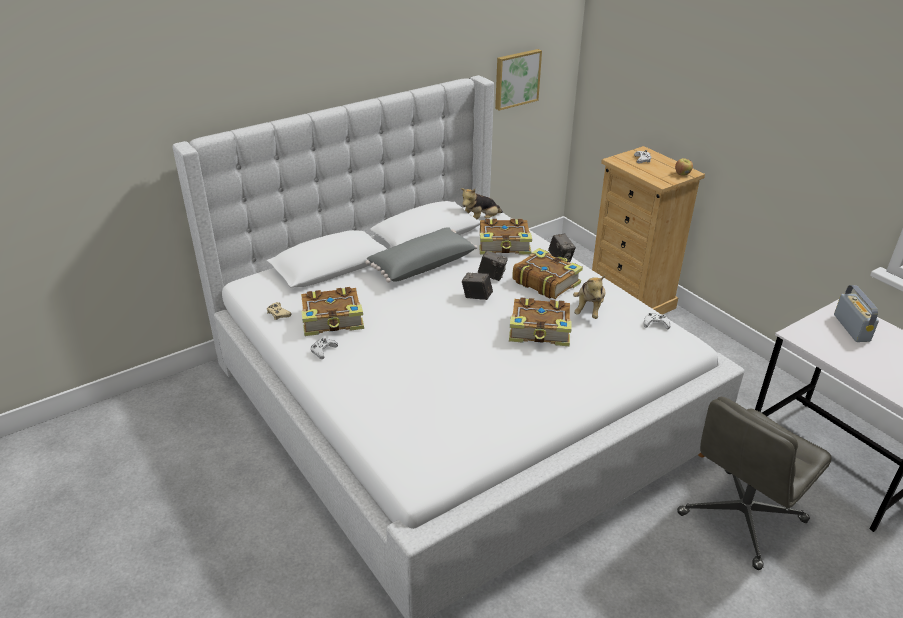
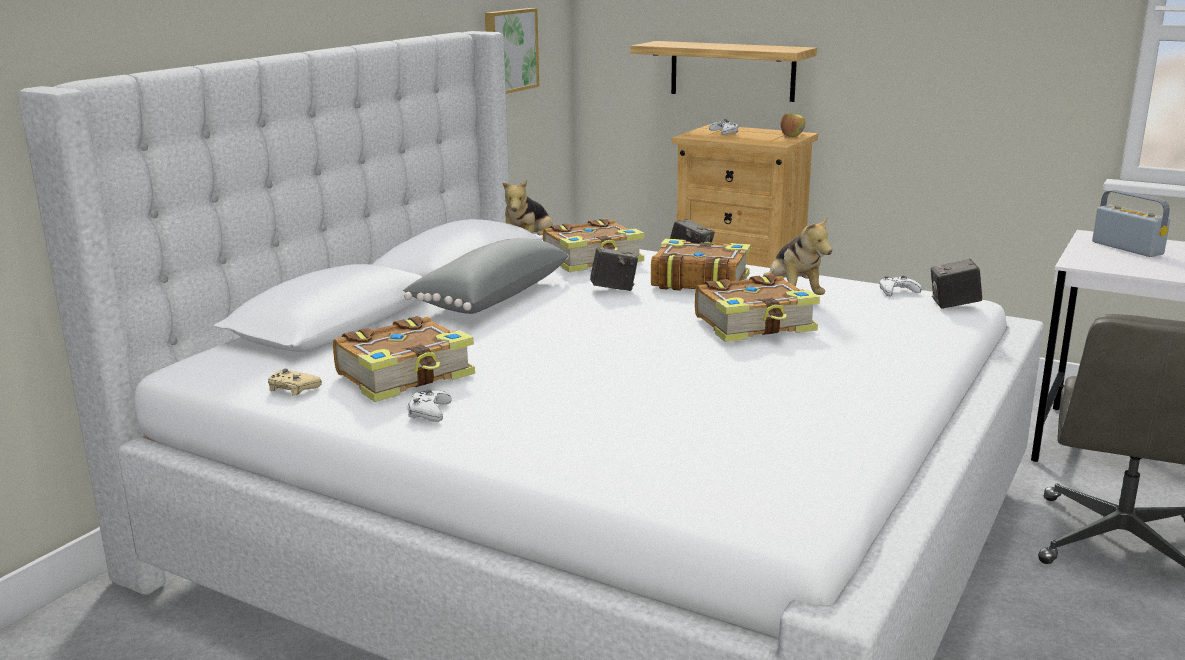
camera: 25 degrees left, 15 degrees down
(477, 297) = (617, 311): camera -> camera (954, 305)
(663, 114) = (732, 71): none -> shelf

